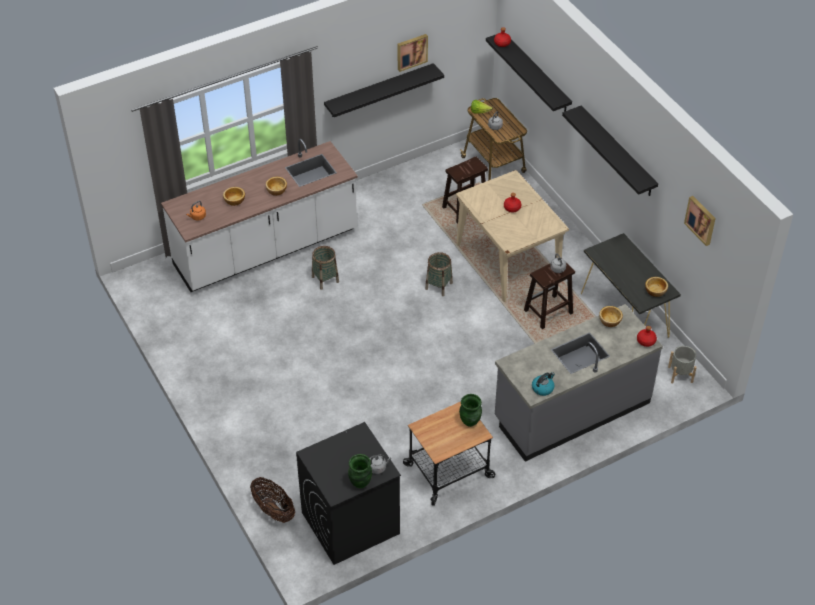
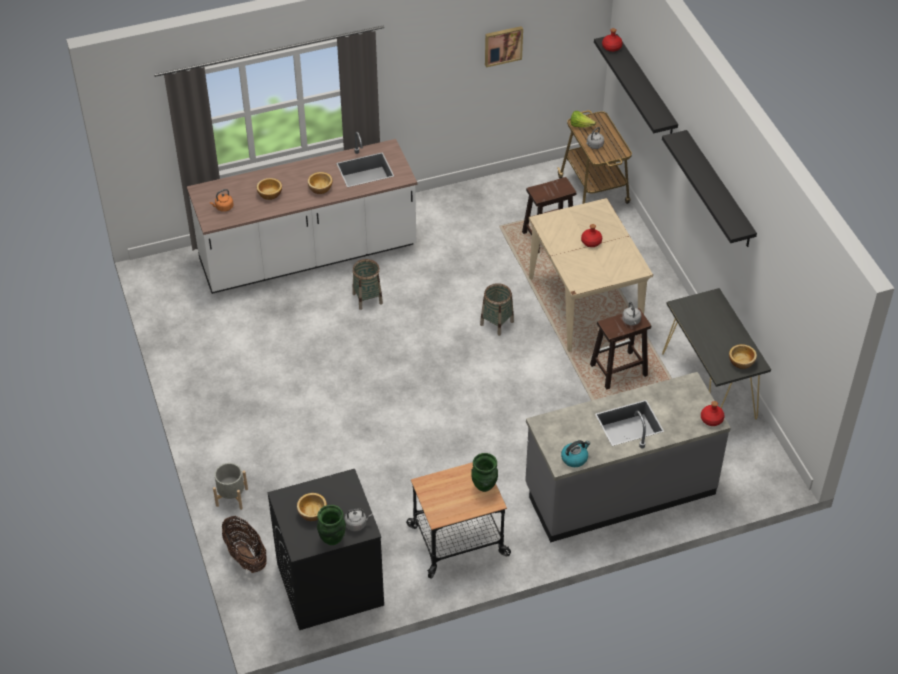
camera: 10 degrees right, 0 degrees up
(379, 90) = (461, 87): black shelf -> none
(610, 321) = (674, 390): bowl -> bowl (312, 513)
(680, 374) = (760, 465): grey planter -> grey planter (232, 497)
(701, 220) = (797, 282): picture -> none

